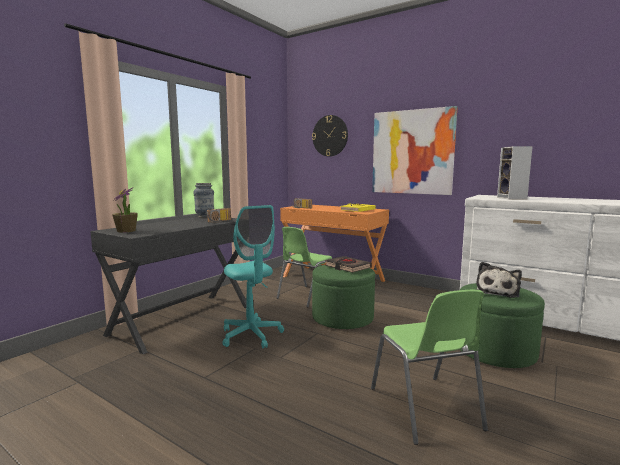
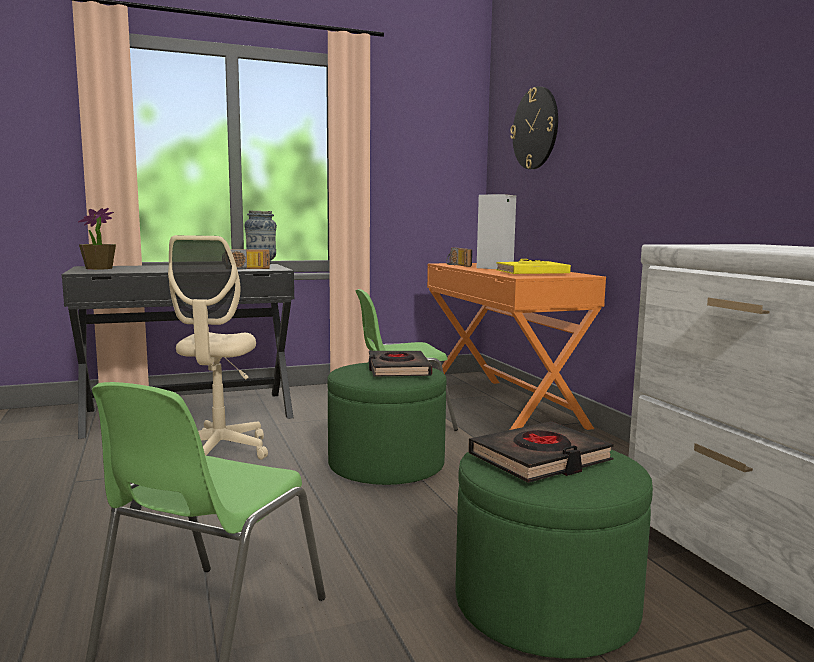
camera: 35 degrees right, 0 degrees up
(251, 335) = (219, 452): turquoise office chair -> beige office chair
(412, 152) = (649, 149): picture -> none
(497, 292) = (540, 459): plush toy -> black book
(513, 198) = (759, 248): speaker -> speaker (495, 268)

